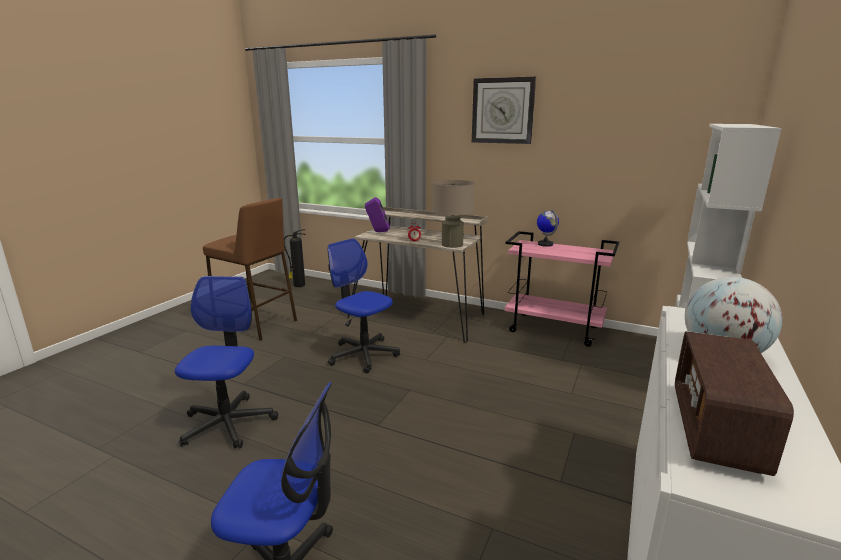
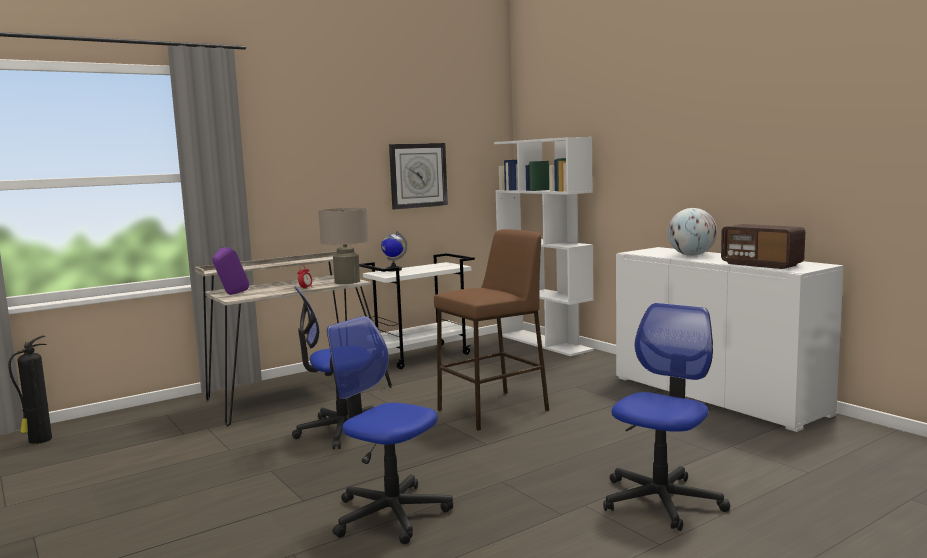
camera: 60 degrees left, 10 degrees down
(256, 324) = (129, 480): brown stool -> brown stool (493, 410)
(502, 111) = (322, 134): wall clock -> wall clock (418, 175)
(554, 329) = (422, 356): pink cart -> white cart

